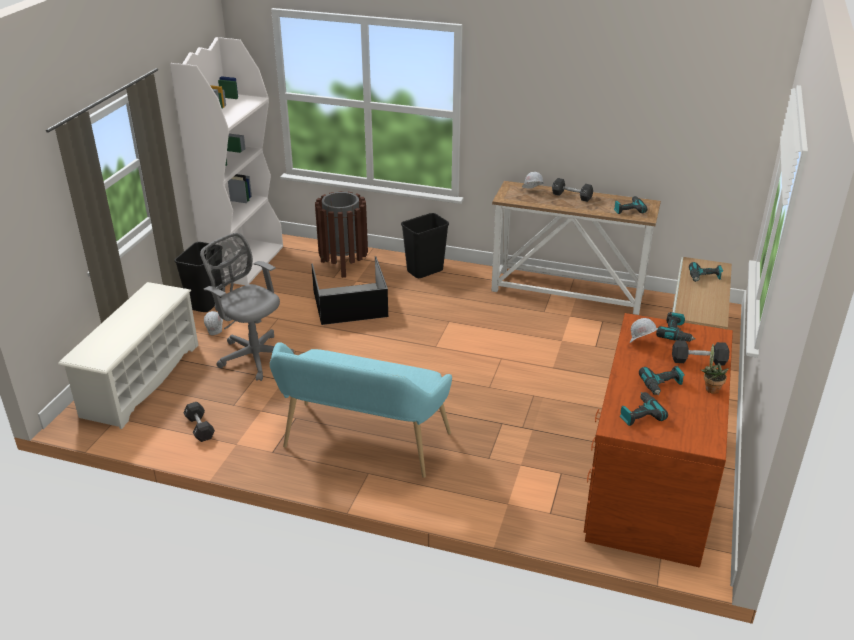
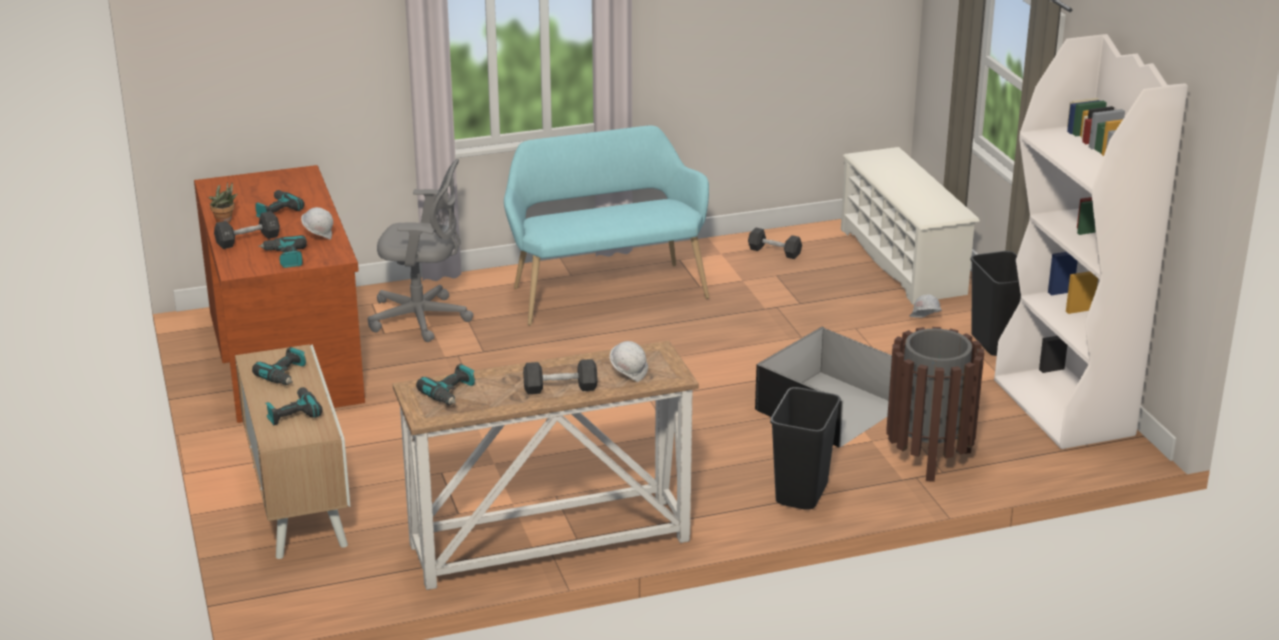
camera: 145 degrees right, 5 degrees down
(253, 355) = (838, 317): grey office chair -> grey office chair (423, 318)
(639, 414) = (286, 186): power drill -> power drill (285, 375)

